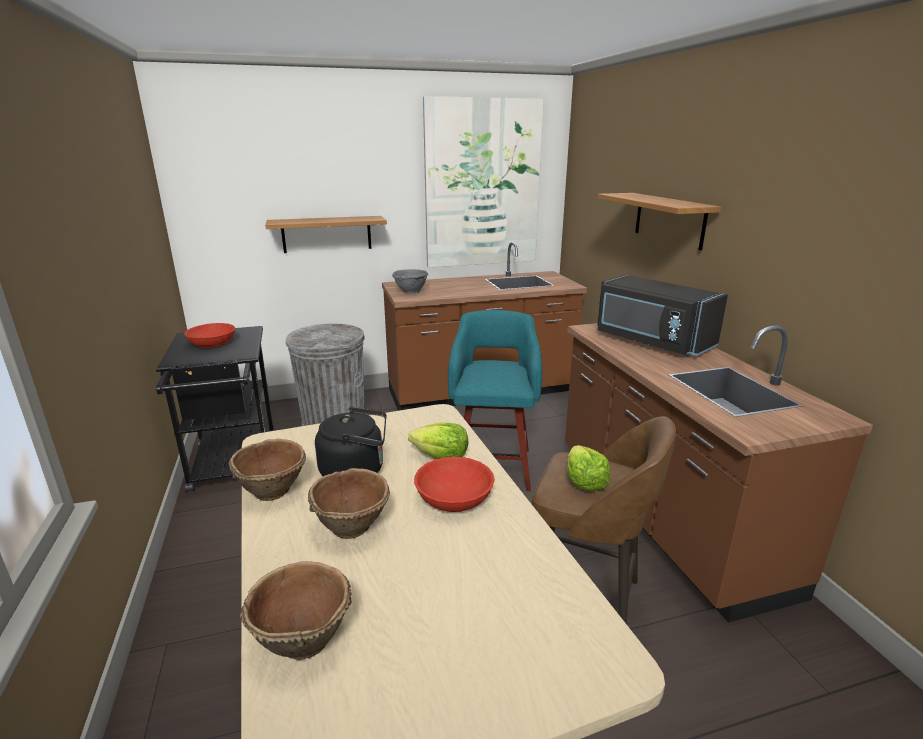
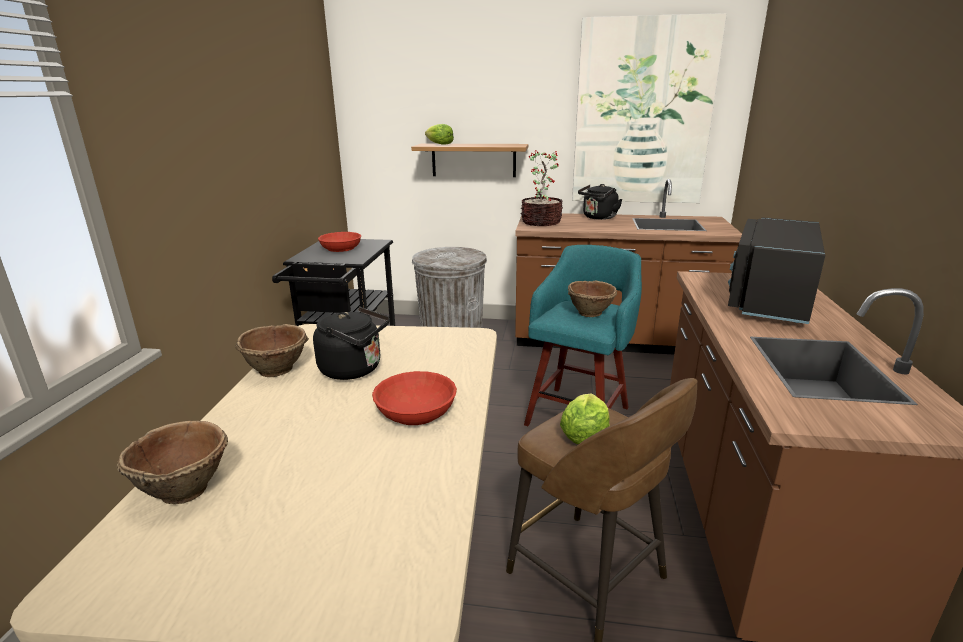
camera: 25 degrees right, 0 degrees up
(352, 525) = (307, 412): brown bowl -> brown bowl (590, 313)
(410, 291) = (541, 222): grey bowl -> potted plant
(441, 456) = (439, 373): lettuce -> lettuce (439, 144)
(456, 281) = (598, 218): none -> black kettle
(651, 341) = (767, 299): black microwave -> black microwave turned 45 degrees clockwise
(669, 220) = (832, 151): shelf -> none

